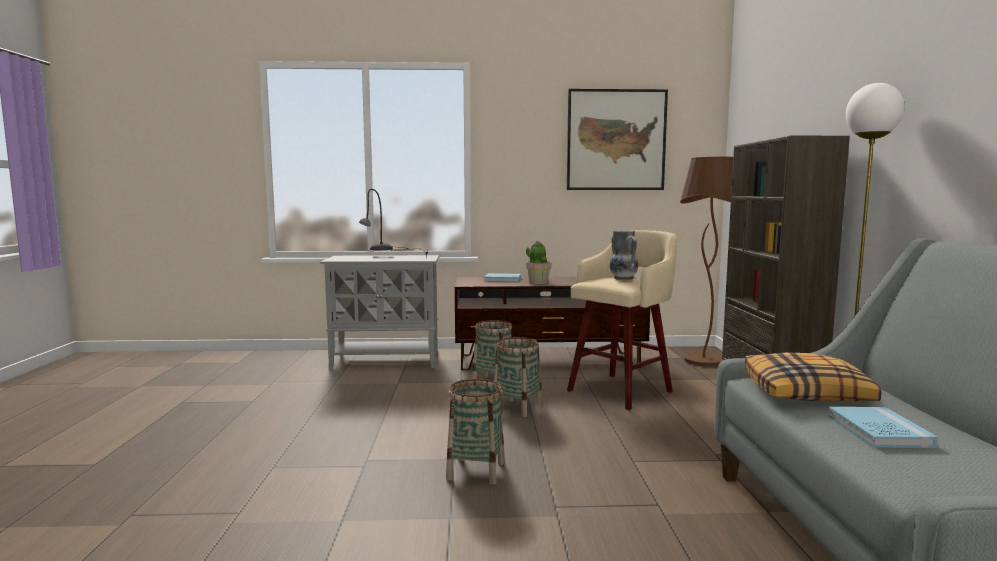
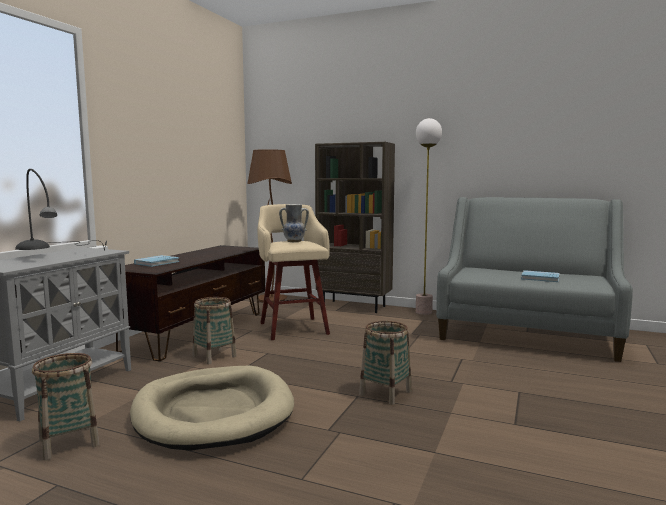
camera: 65 degrees left, 0 degrees up
(375, 411) = (213, 412): none -> beige dog bed
(517, 408) = (284, 360): basket -> basket (69, 442)
(538, 282) = (195, 259): potted plant -> none
(616, 140) = (192, 130): picture -> none
(806, 392) = (487, 275): pillow -> none

